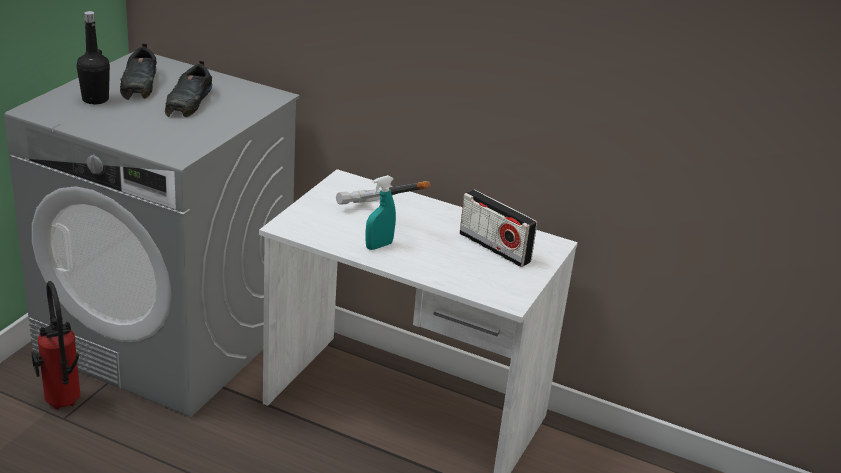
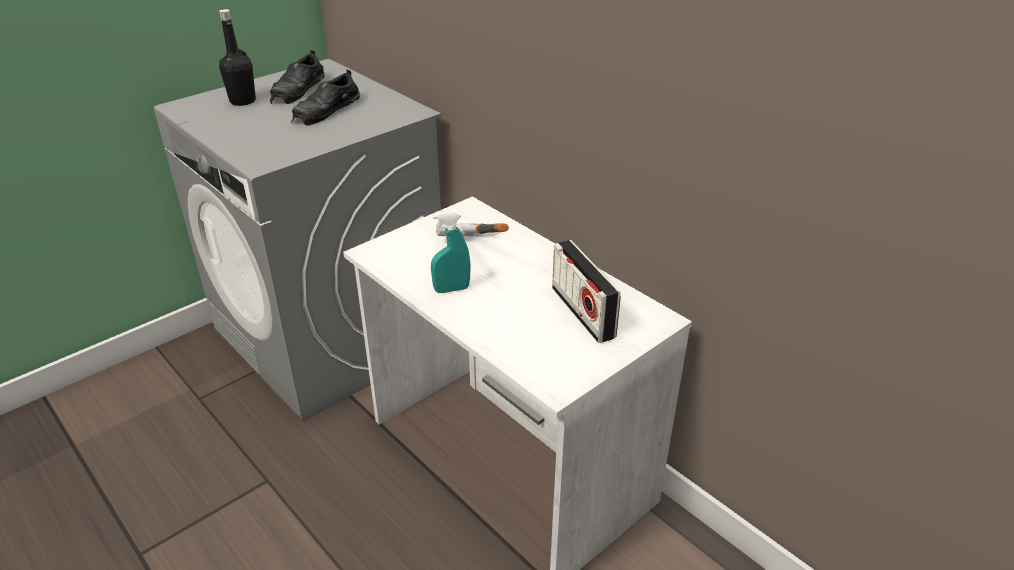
camera: 25 degrees right, 5 degrees up
(62, 405) = (205, 385): fire extinguisher -> none

